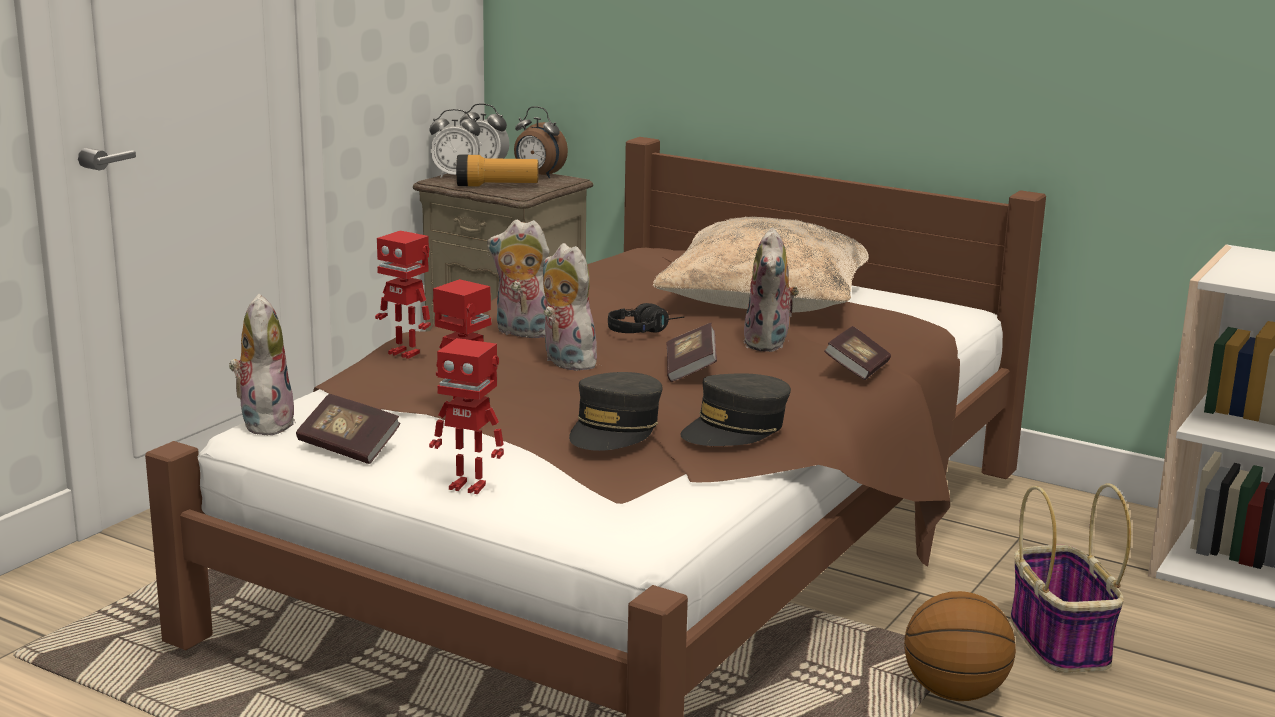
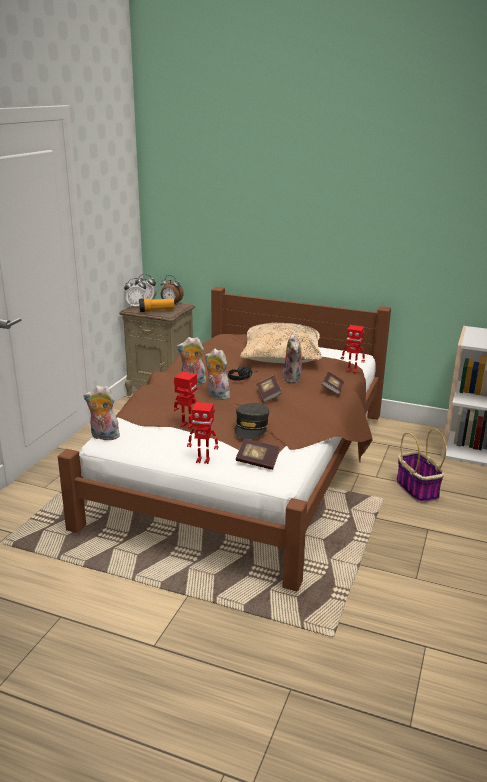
camera: 10 degrees left, 5 degrees up
(264, 422) = (103, 437): plush toy -> plush toy turned 60 degrees counterclockwise
(349, 447) = (145, 446): book -> book (257, 461)
(405, 353) = (148, 396): toy robot -> toy robot (352, 371)
(735, 429) = (298, 423): grey cap -> none
(955, 693) = (385, 516): basketball -> none

